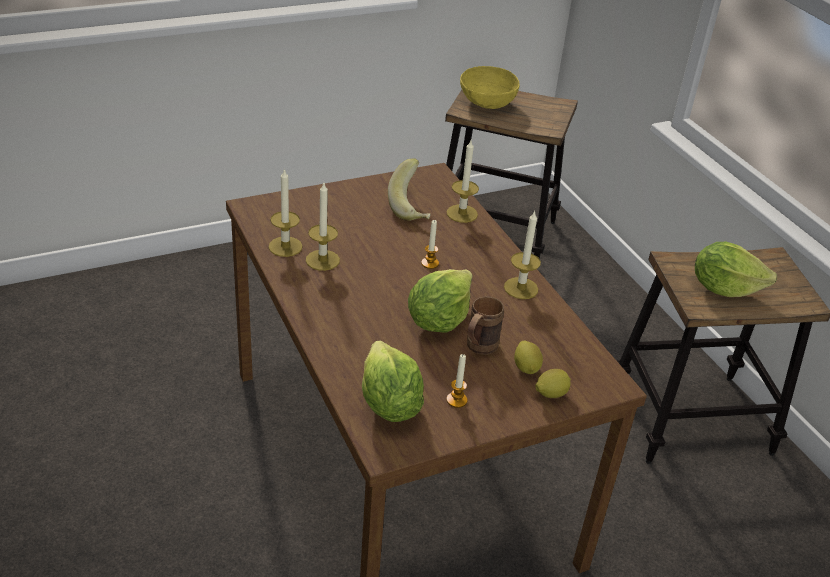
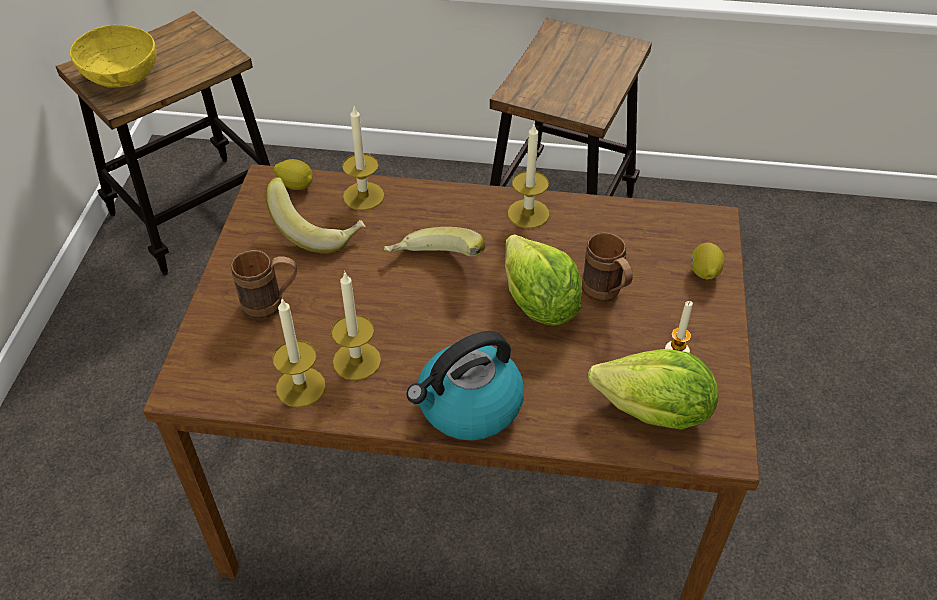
camera: 55 degrees left, 10 degrees up
(324, 317) = (468, 406): none -> kettle
(337, 213) = (272, 305): none -> brown mug
(430, 263) = (434, 266): candle -> banana
(526, 367) = (655, 271): lemon -> lemon (296, 185)
(724, 288) = (576, 84): lettuce -> none

